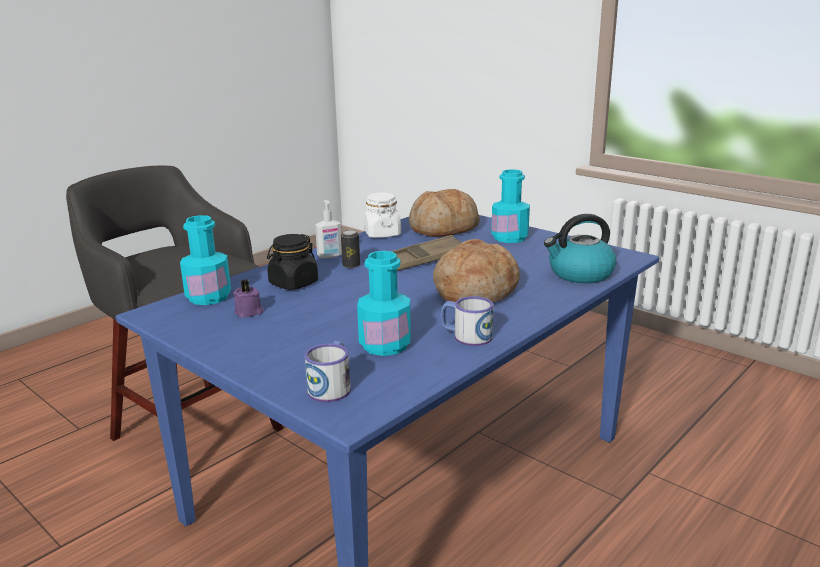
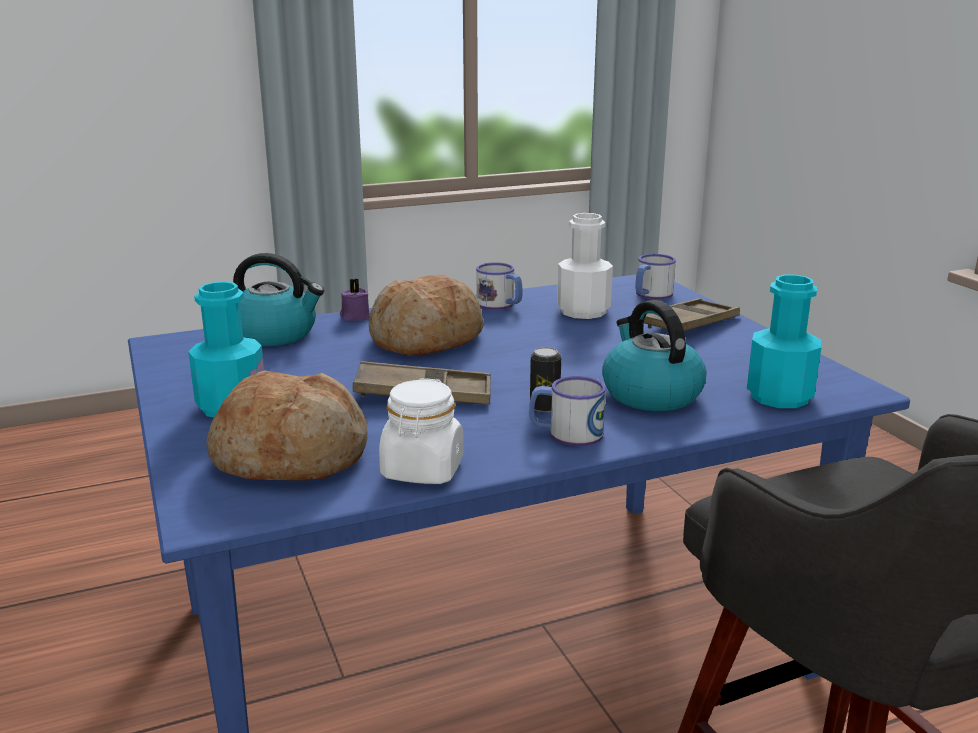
camera: 155 degrees left, 0 degrees up
(249, 312) = (719, 365): purple candle -> purple candle (355, 316)
(280, 350) = (689, 324): none -> brown tray
(293, 283) = (650, 394): black jar -> kettle
(330, 256) = (566, 433): soap dispenser -> mug
(385, 345) = (583, 311): turquoise bottle -> white bottle

